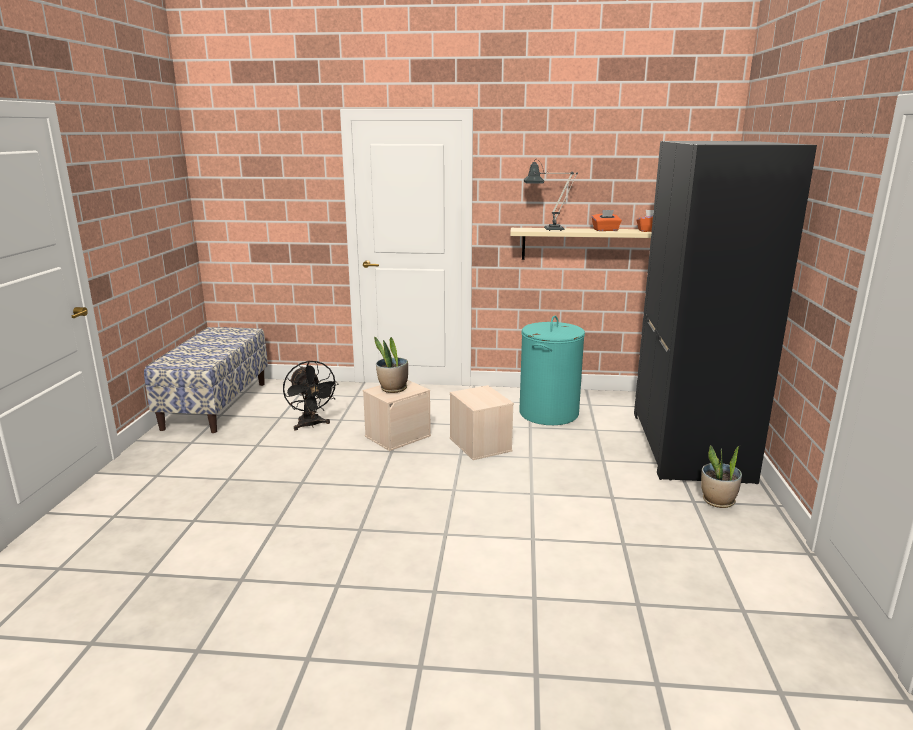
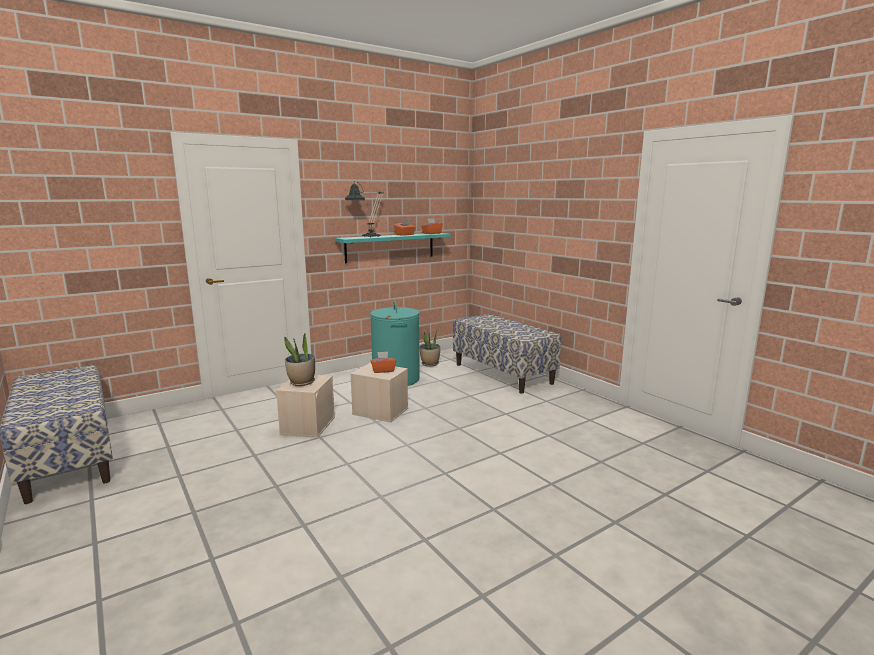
camera: 40 degrees left, 5 degrees down
(311, 425) = (213, 442): black fan -> none
(484, 398) = (383, 370): none -> orange tissue box
(588, 244) = (390, 247): beige shelf -> turquoise shelf
(691, 446) = (503, 374): black wardrobe -> bench
(717, 501) = (556, 397): potted plant -> potted plant (430, 364)

